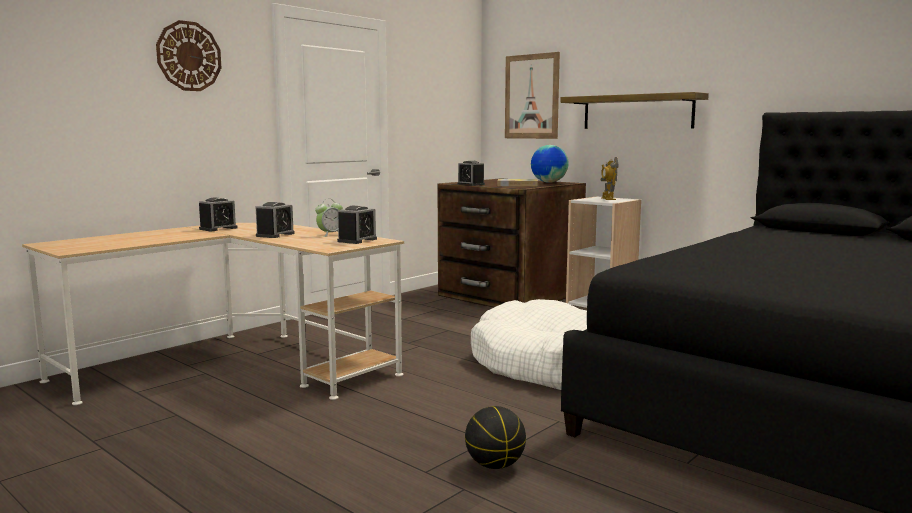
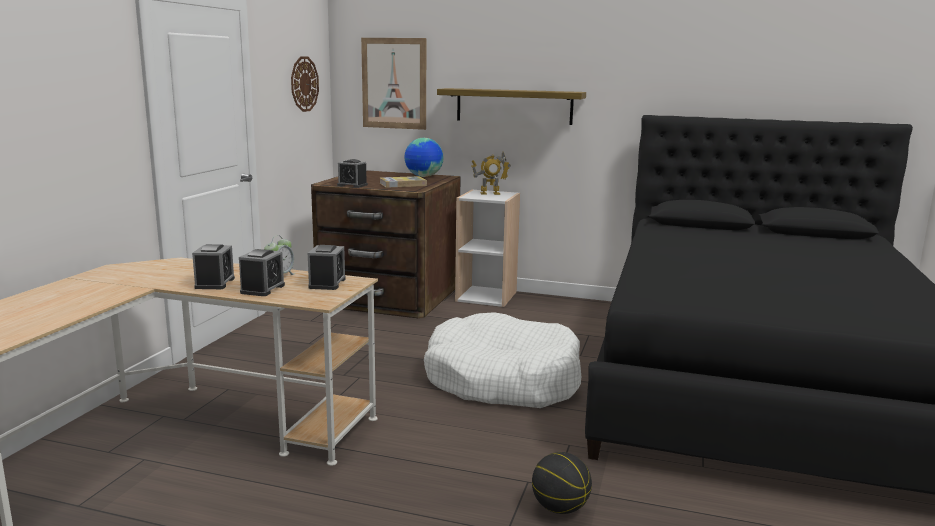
camera: 25 degrees left, 5 degrees up
(189, 56) = (50, 56): wall clock -> wall clock (304, 84)
(218, 228) = (120, 277): alarm clock -> alarm clock (262, 289)
(608, 199) = (490, 193): toy robot -> toy robot turned 60 degrees counterclockwise

